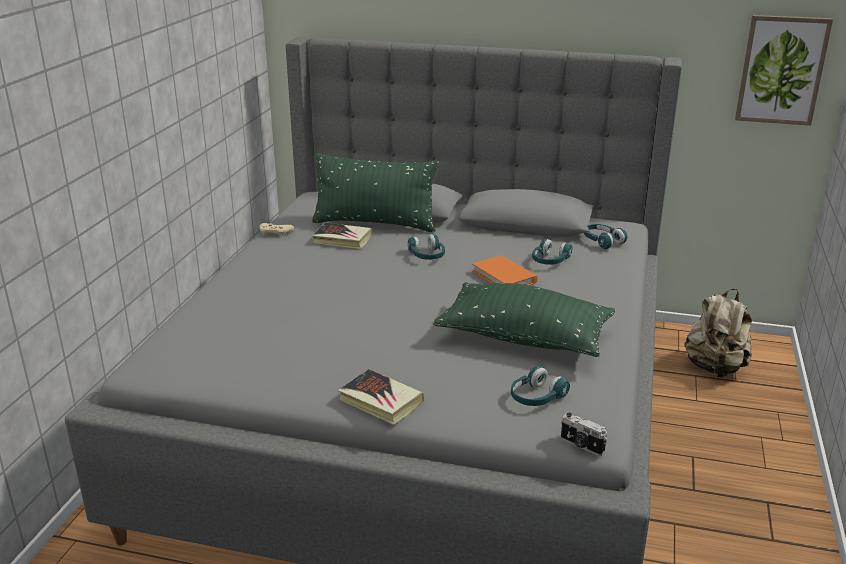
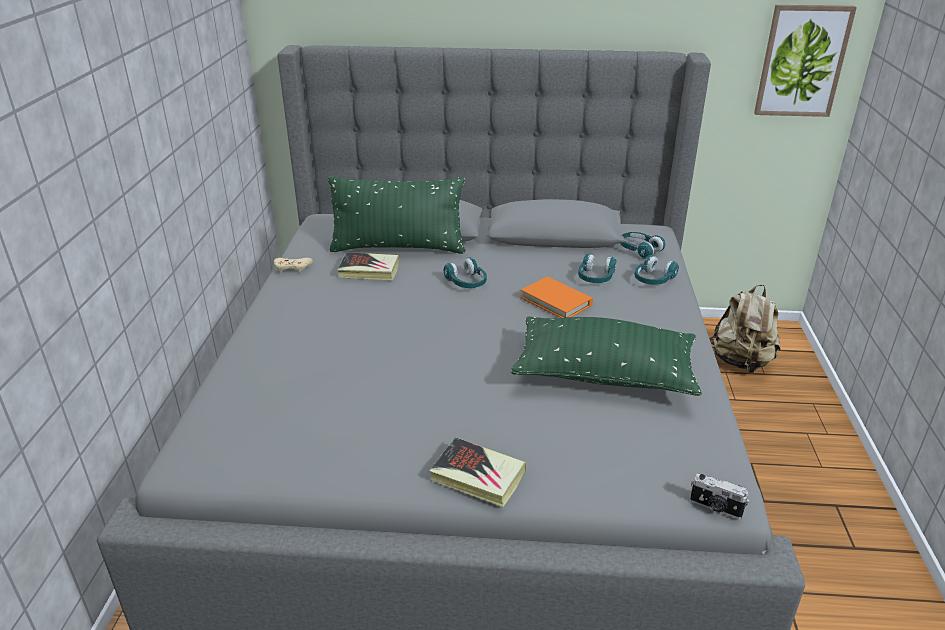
camera: 10 degrees left, 5 degrees up
(536, 397) = (645, 450): turquoise headphones -> turquoise headphones (653, 280)

